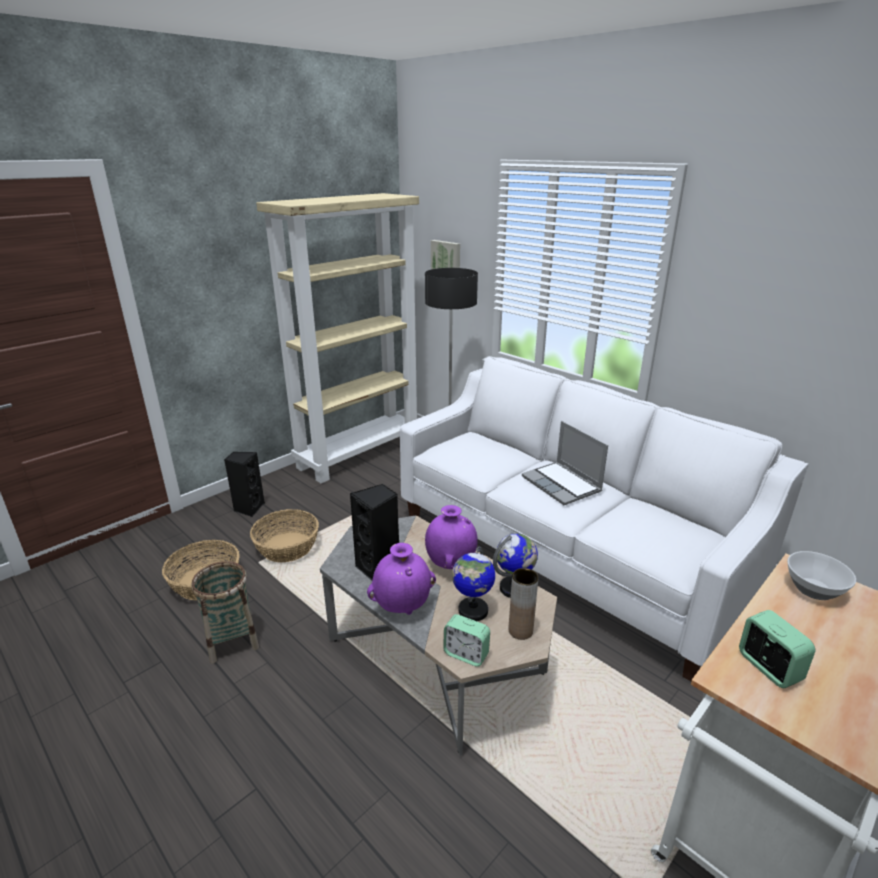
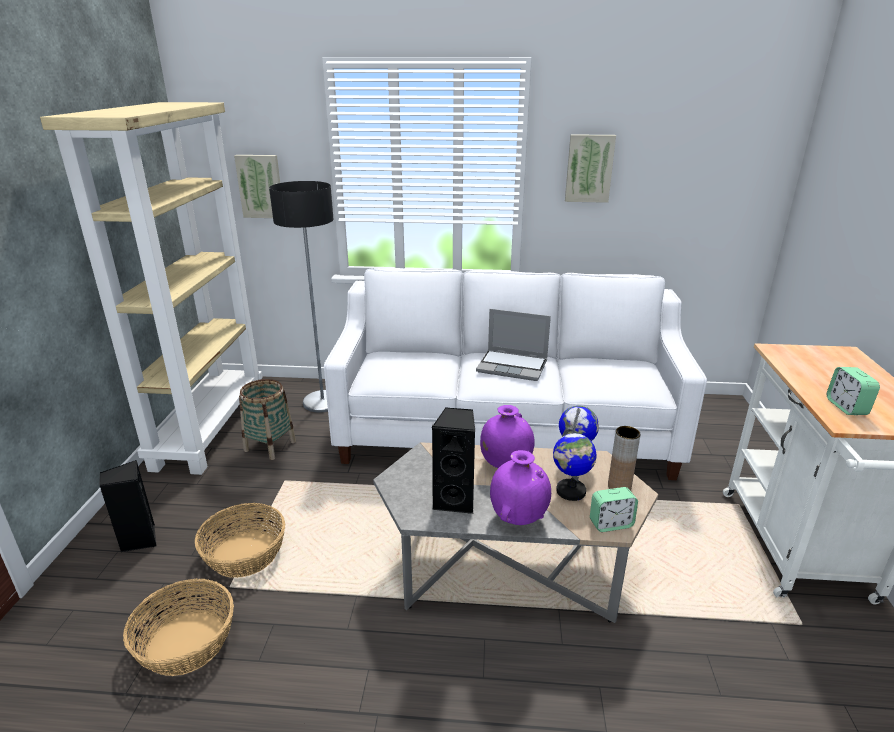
camera: 40 degrees left, 0 degrees up
(232, 640) = (301, 676): basket -> basket (270, 446)
(737, 295) = (589, 168): none -> picture
(768, 667) = (846, 407): alarm clock -> alarm clock turned 120 degrees counterclockwise
(815, 589) = (796, 357): bowl -> none

